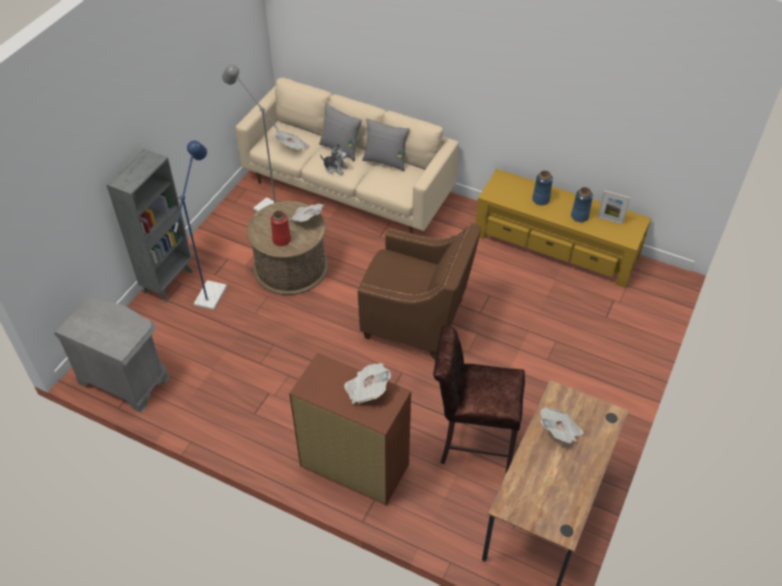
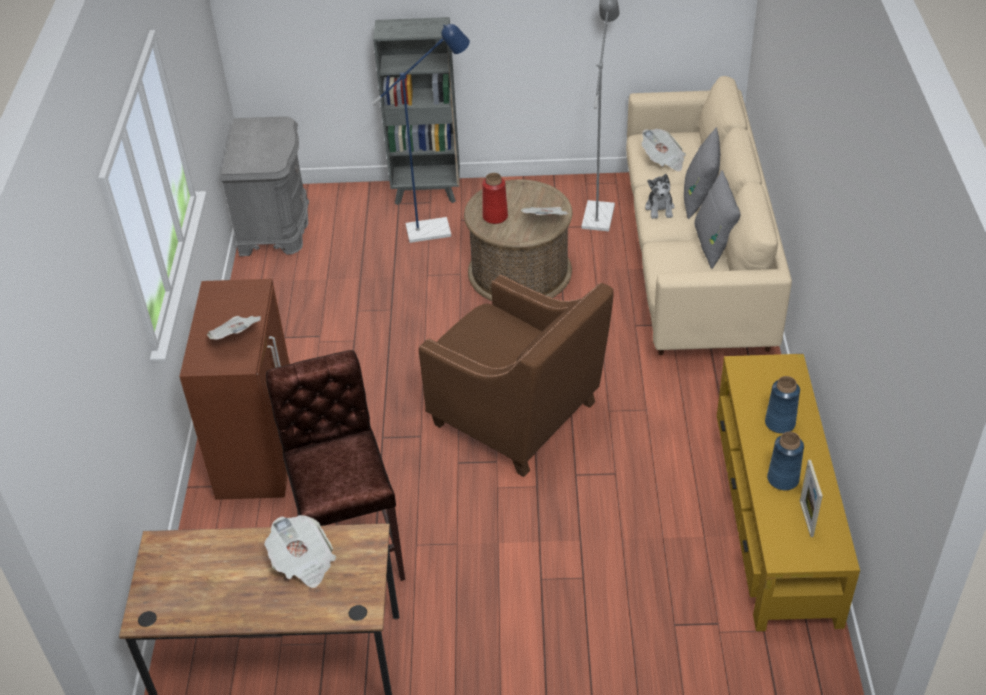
camera: 65 degrees right, 5 degrees down
(415, 319) = (516, 415): brown armchair -> brown armchair turned 45 degrees counterclockwise

